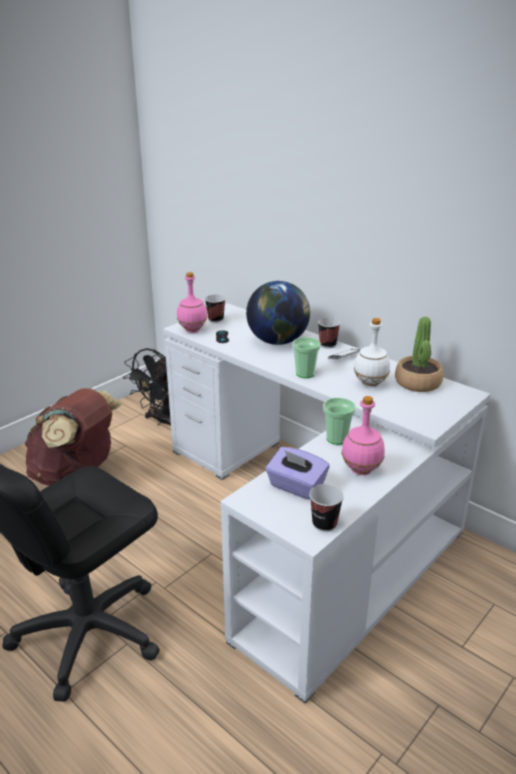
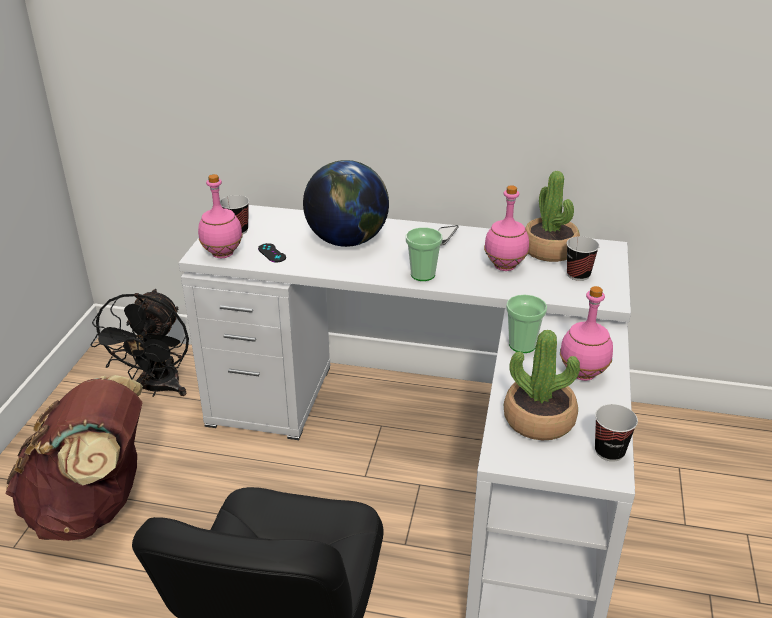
camera: 30 degrees left, 5 degrees up
(296, 486) = (539, 419): purple tissue box -> potted plant
(328, 345) = (409, 229): cup -> cup (578, 275)
(370, 384) = (504, 267): white bottle -> pink bottle

